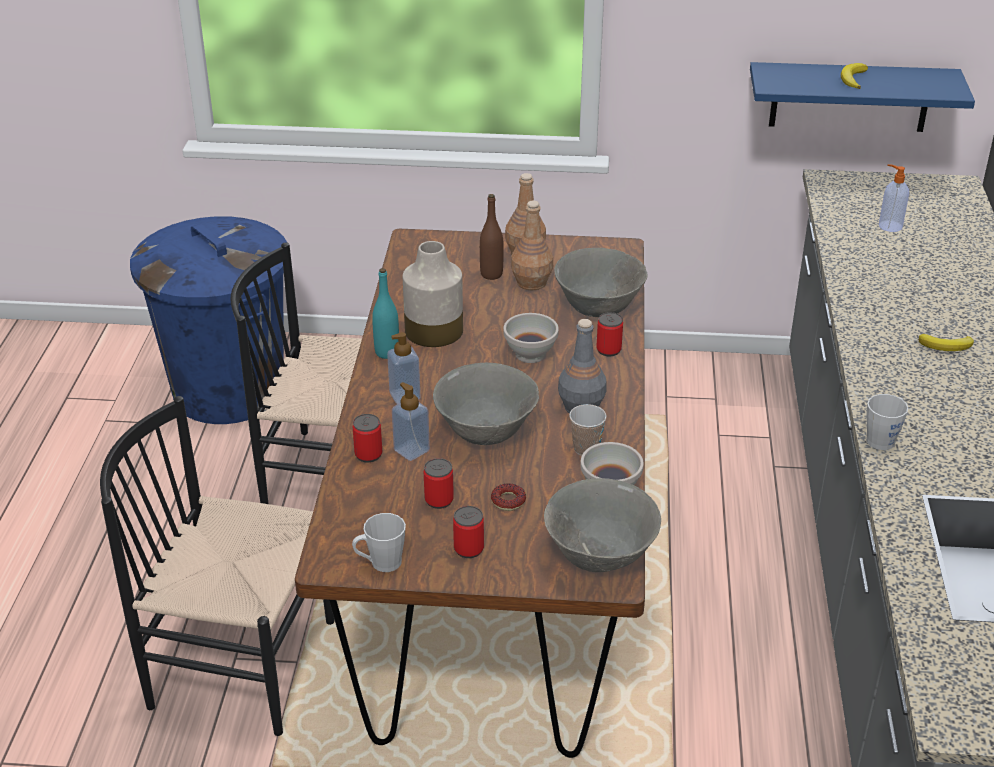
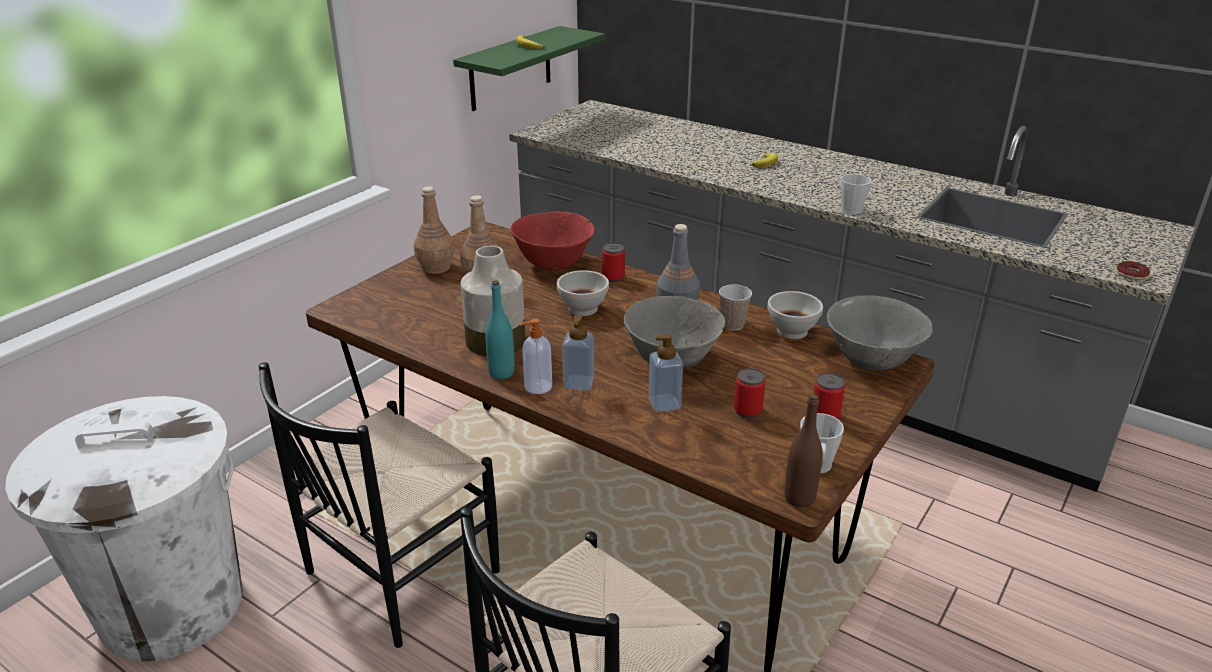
camera: 60 degrees left, 5 degrees down
(229, 390) = (171, 606): blue trash can -> white trash can
(368, 454) = (650, 428): can -> none
(491, 274) = (446, 290): brown bottle -> brown bottle (799, 498)
(508, 501) = (773, 378): donut -> donut (1131, 274)
(598, 308) = (553, 264): grey bowl -> red bowl
(850, 97) = (510, 68): blue shelf -> green shelf
(889, 226) = (614, 135): soap dispenser -> soap dispenser (537, 387)

